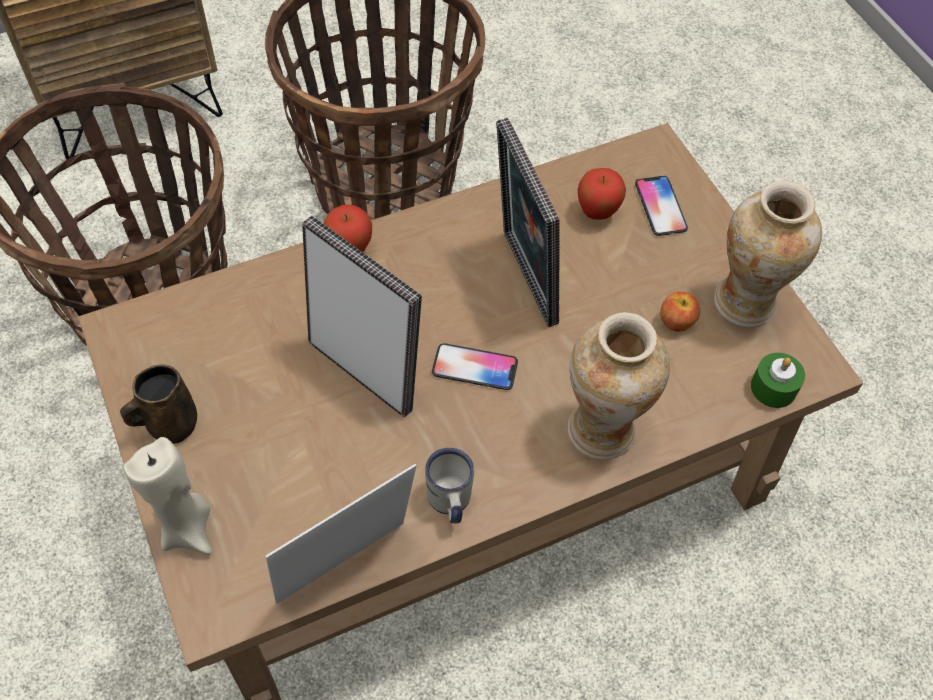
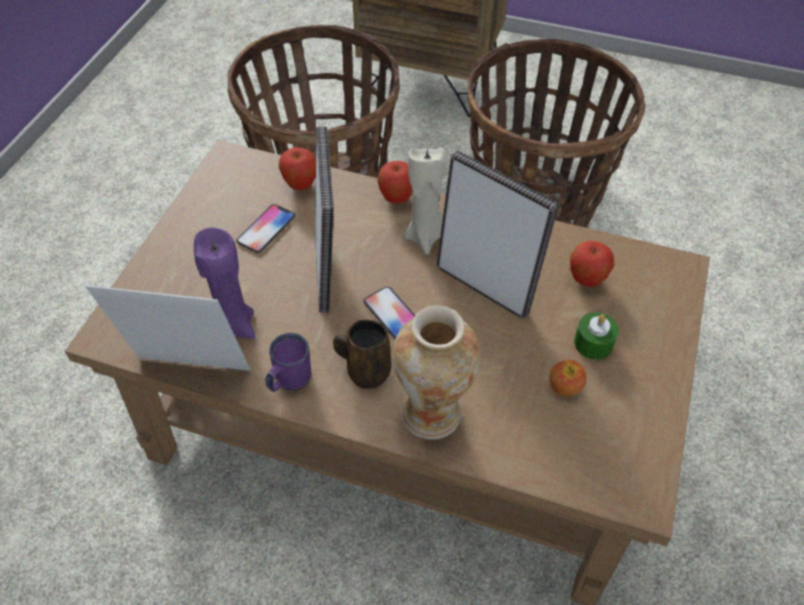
camera: 45 degrees right, 5 degrees down
(170, 425) = (196, 224): brown mug -> brown mug (366, 372)
(188, 528) = (144, 283): beige candle -> beige candle (426, 236)
(235, 303) = (301, 185): none -> apple
(336, 495) = (233, 325): none -> purple candle
(449, 503) = (288, 381): white mug -> purple mug
(522, 279) = (485, 286): picture frame -> picture frame turned 105 degrees clockwise
(660, 207) = (639, 306): phone -> phone (266, 229)
(745, 303) = (633, 412): vase -> none
(773, 388) = (590, 484): green candle -> green candle (593, 343)

